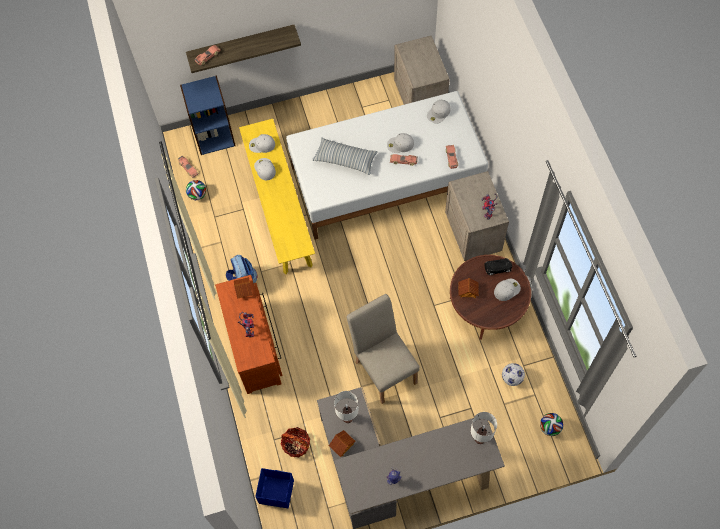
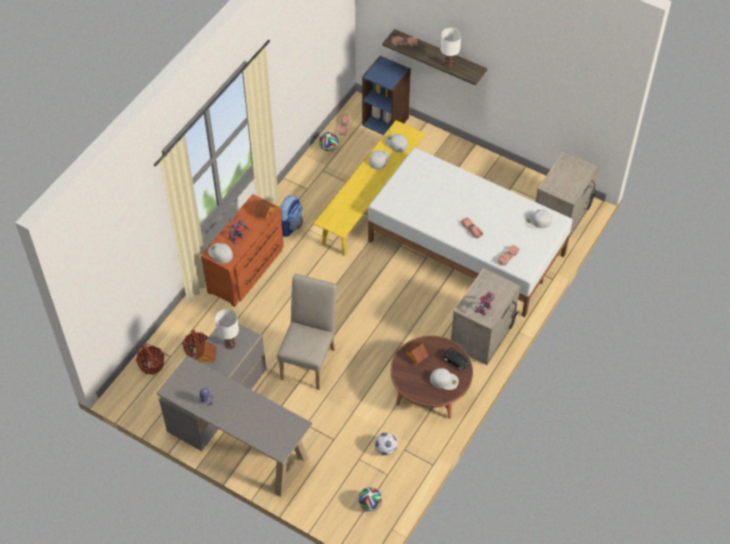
camera: 45 degrees right, 10 degrees down
(276, 491) = (151, 364): blue storage box -> basket
(345, 159) = (433, 194): pillow -> none
(400, 144) = (483, 217): white cap -> white cap (220, 253)
(480, 439) = (289, 432): white table lamp -> white table lamp (448, 66)

